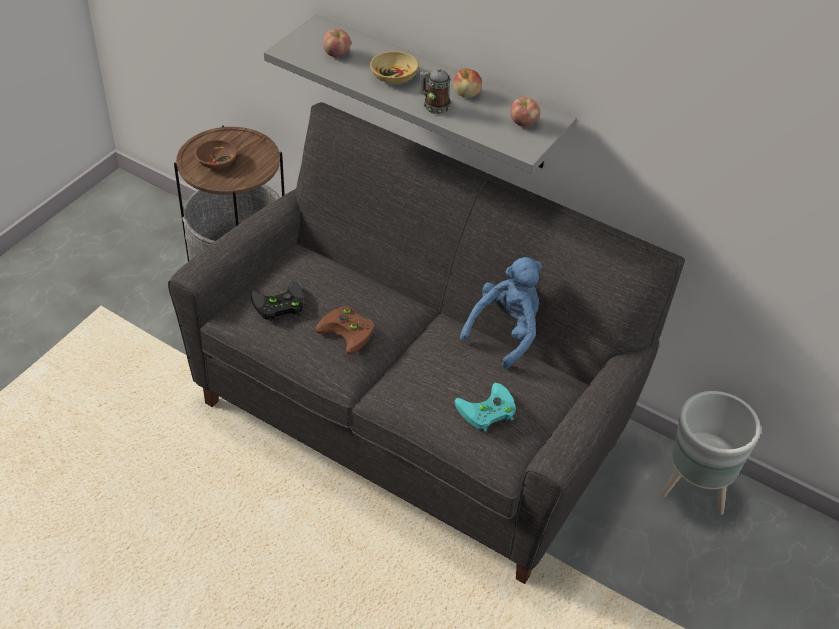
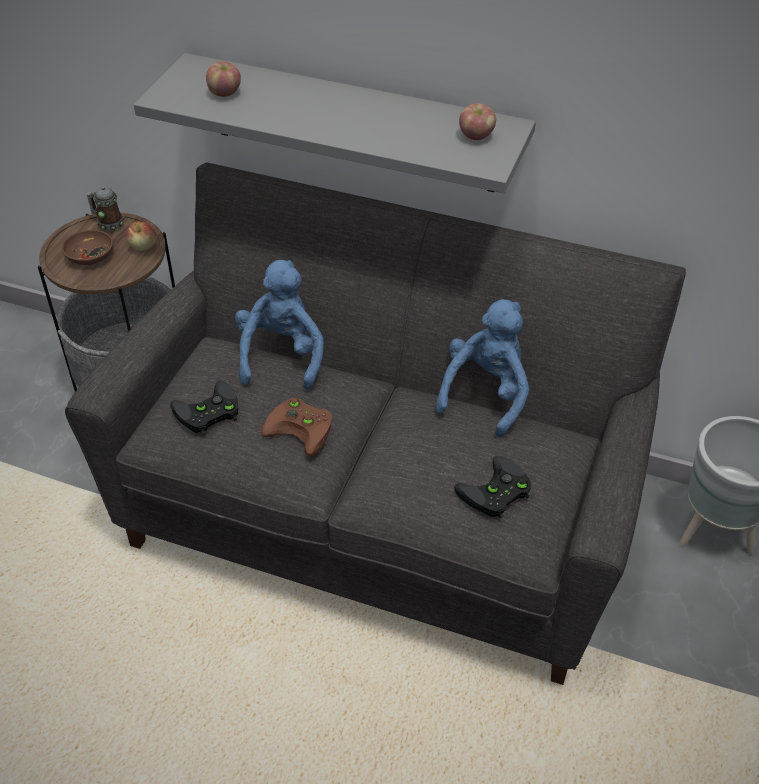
camera: 10 degrees left, 0 degrees up
(349, 270) = (281, 355): none -> blue plush toy
(394, 77) = (303, 108): beige bowl -> none
(434, 105) = (362, 133): mug -> mug (108, 222)
(466, 93) = (396, 114): apple -> apple (143, 246)
(486, 412) = (495, 493): turquoise game controller -> black game controller

